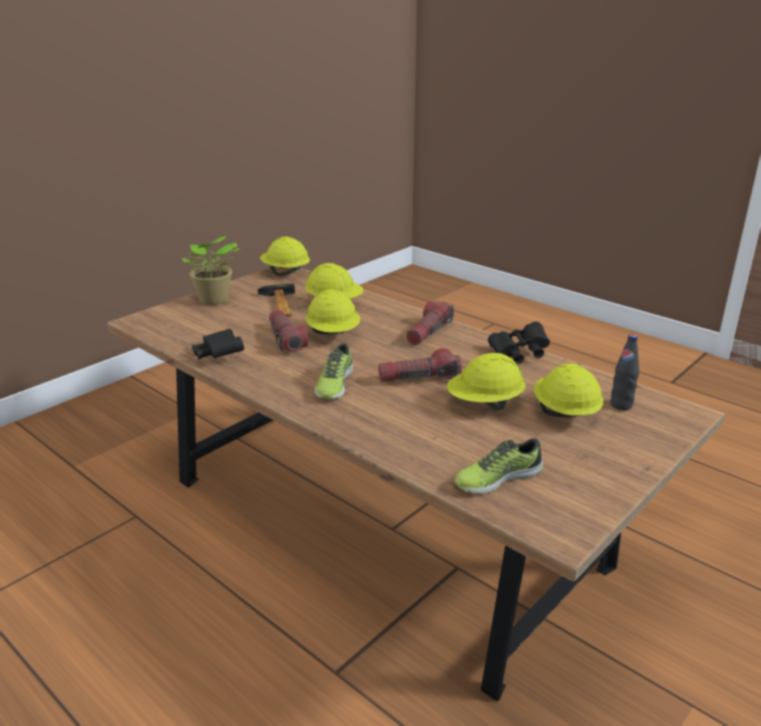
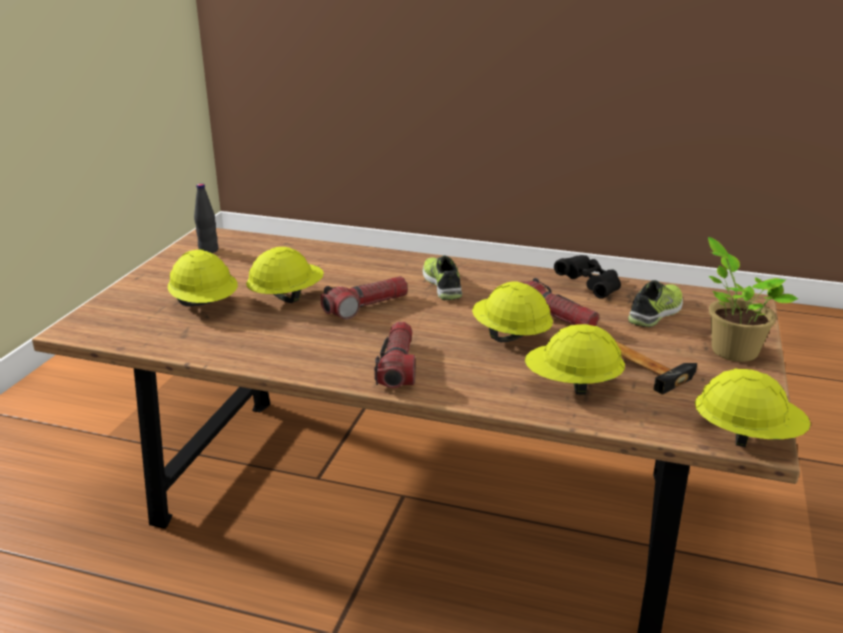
camera: 155 degrees right, 0 degrees up
(497, 478) = (257, 251): shoe -> shoe (656, 313)
(519, 354) = (265, 360): black binoculars -> none
(621, 405) = (145, 323): black bottle -> black bottle (208, 250)

